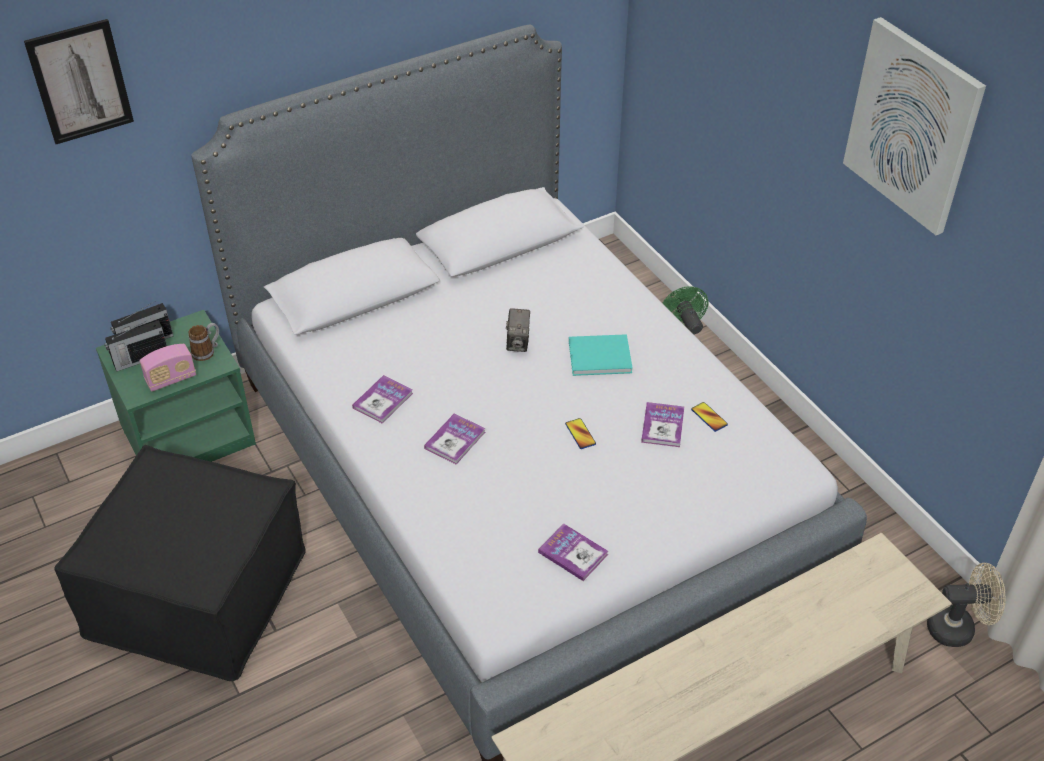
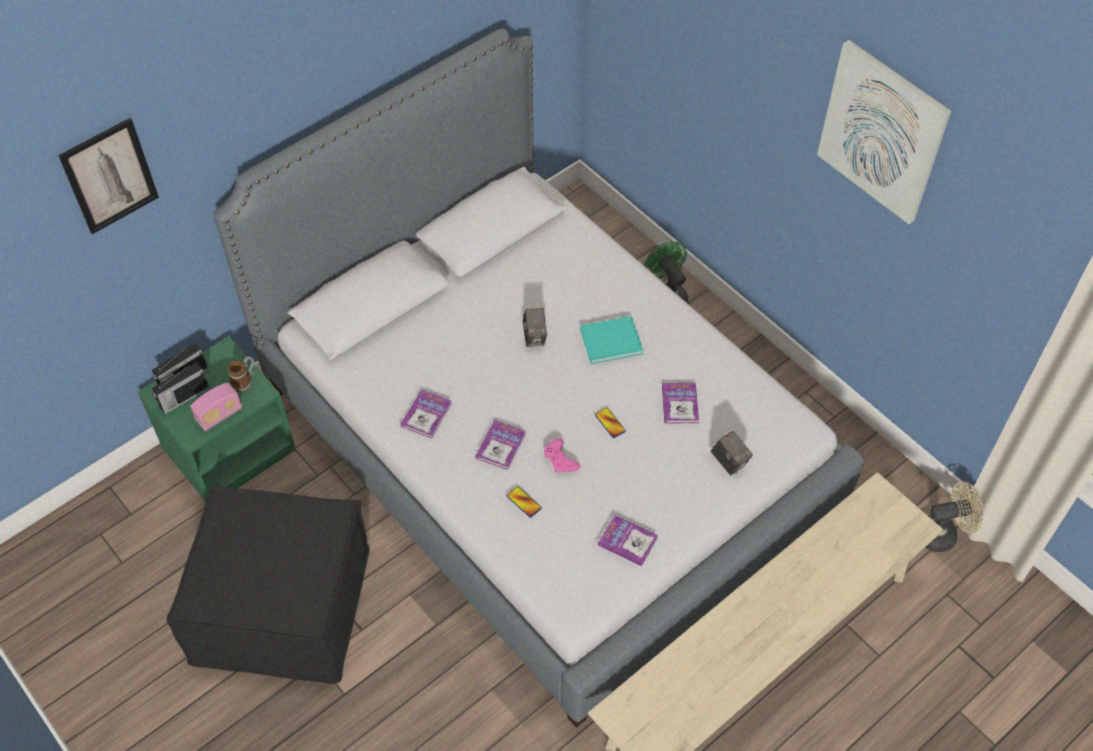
camera: 10 degrees left, 10 degrees up
(516, 461) = (560, 459): none -> pink game controller
(707, 490) = (729, 462): none -> camera
(709, 417) = (718, 389): phone -> phone (523, 502)

